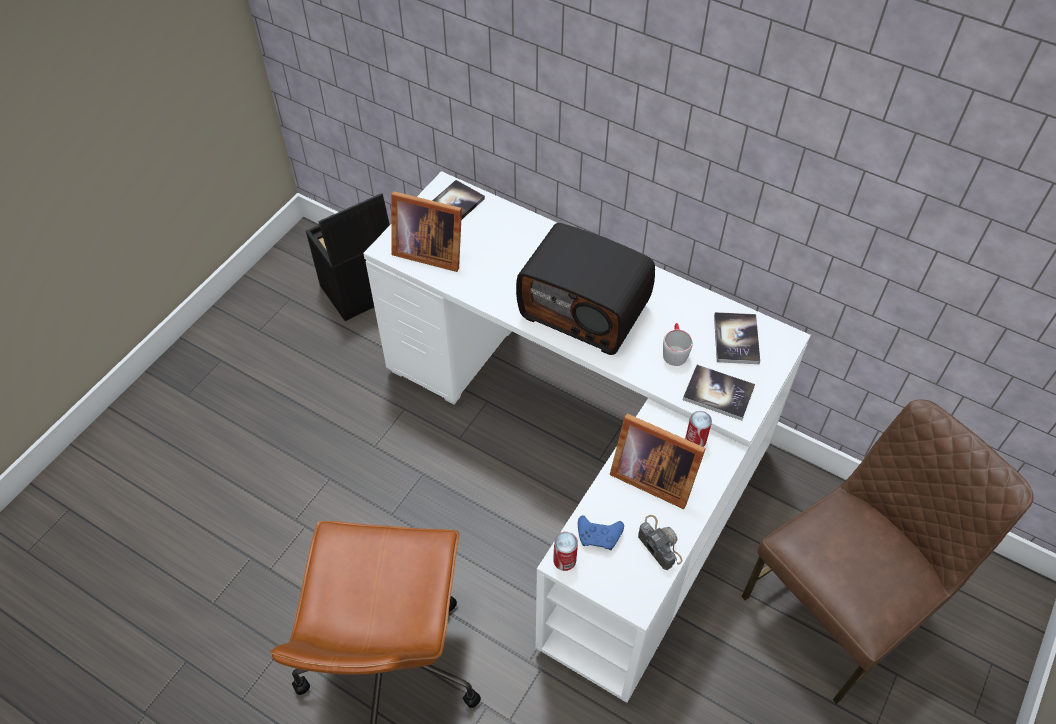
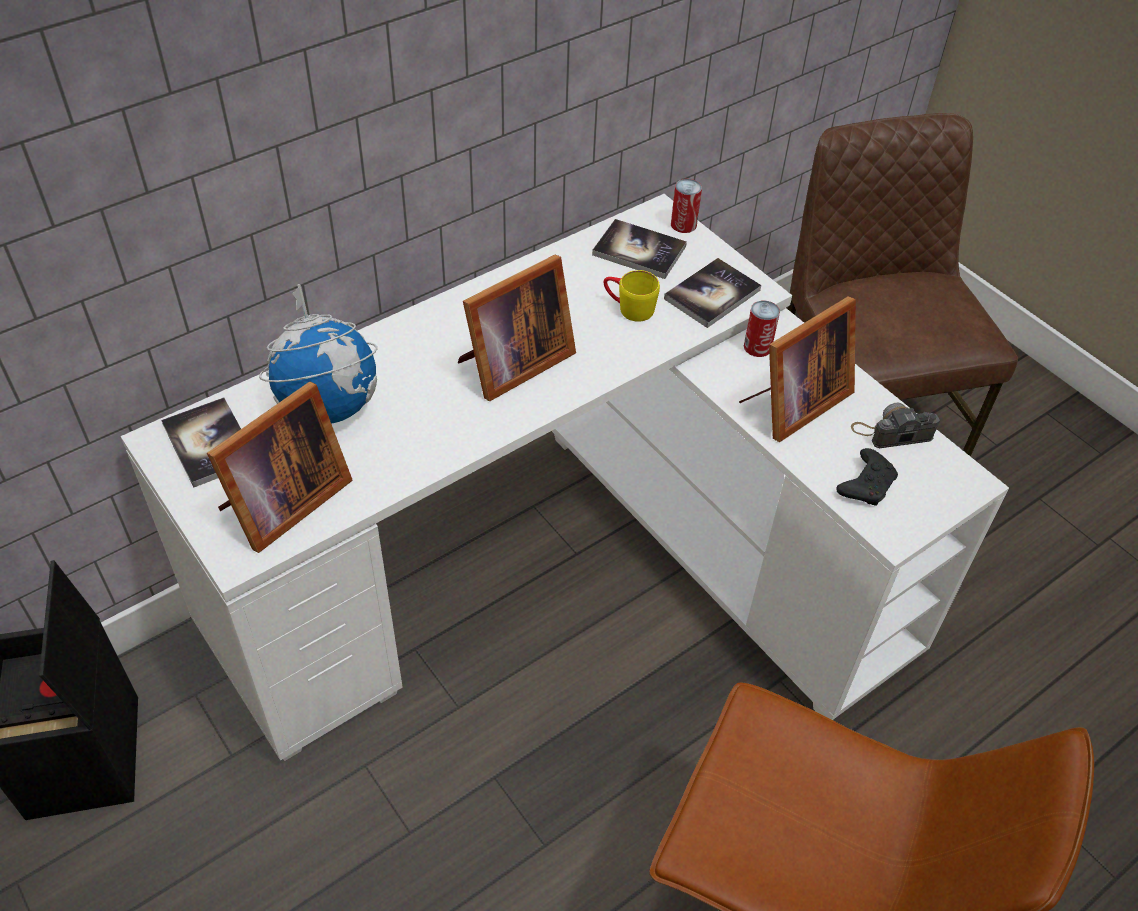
camera: 70 degrees left, 5 degrees down
(506, 240) = (329, 405): none -> globe
(564, 560) = (891, 531): can -> can (683, 224)
(585, 309) = (512, 365): radio -> picture frame
(599, 536) = (866, 484): blue game controller -> black game controller
(674, 351) = (628, 308): grey mug -> yellow mug

